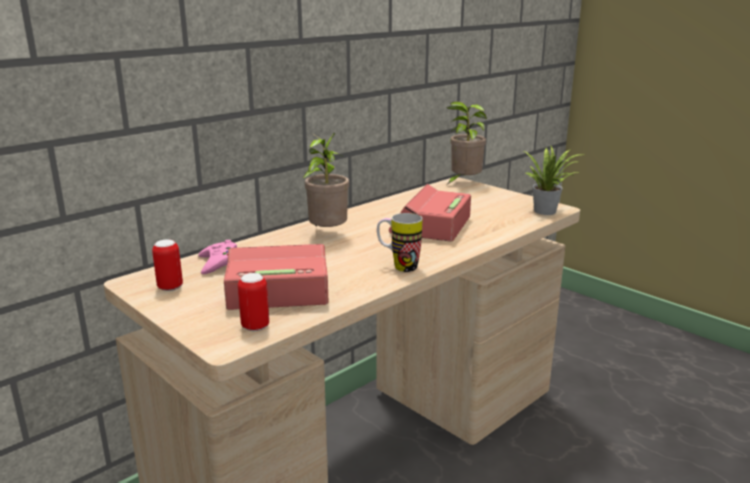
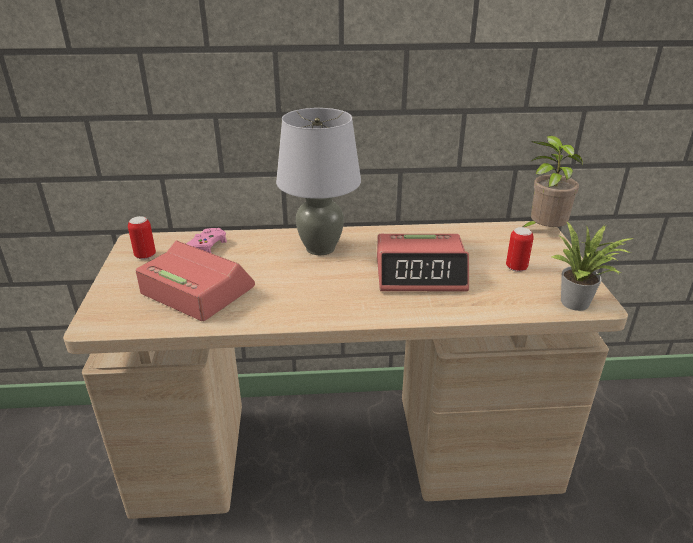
camera: 40 degrees right, 10 degrees up
(255, 326) = (132, 318): can -> can (516, 267)
(327, 234) = (320, 248): potted plant -> grey table lamp
(398, 266) = (316, 308): mug -> none
(431, 226) = (420, 274): alarm clock -> alarm clock turned 150 degrees counterclockwise

